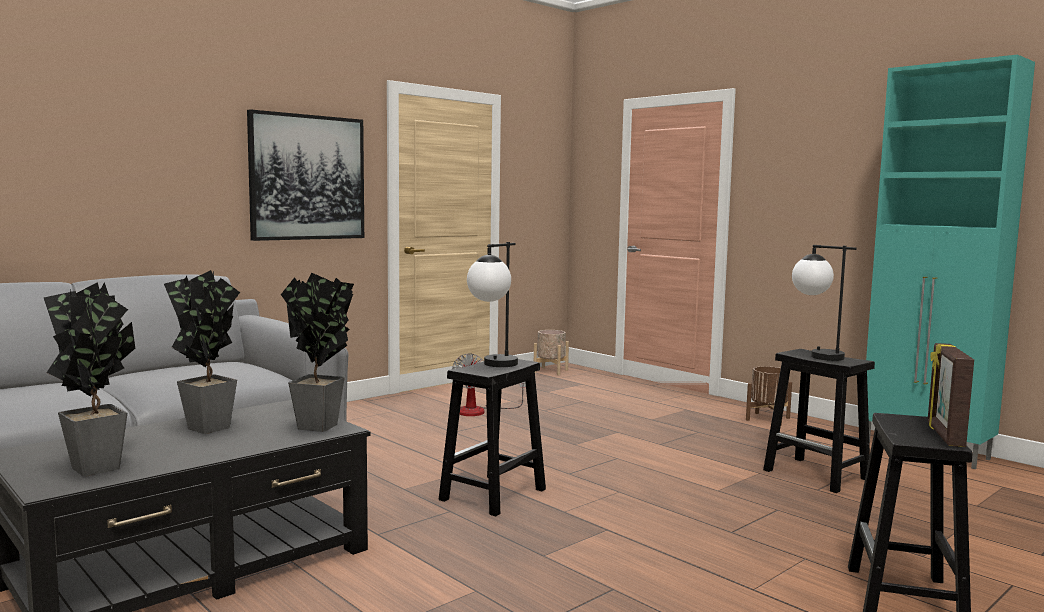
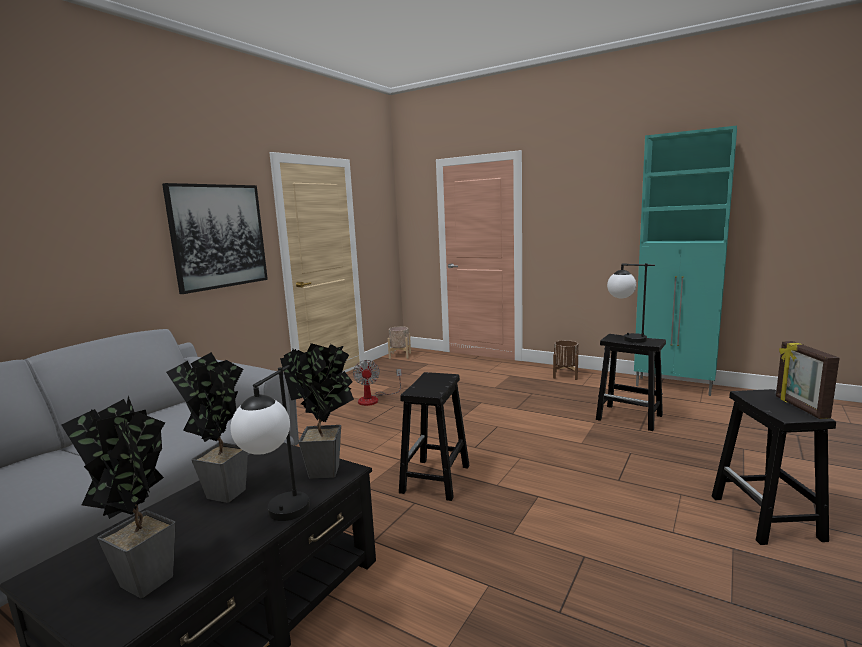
camera: 15 degrees left, 5 degrees up
(493, 366) = (430, 384): table lamp -> table lamp (280, 519)

